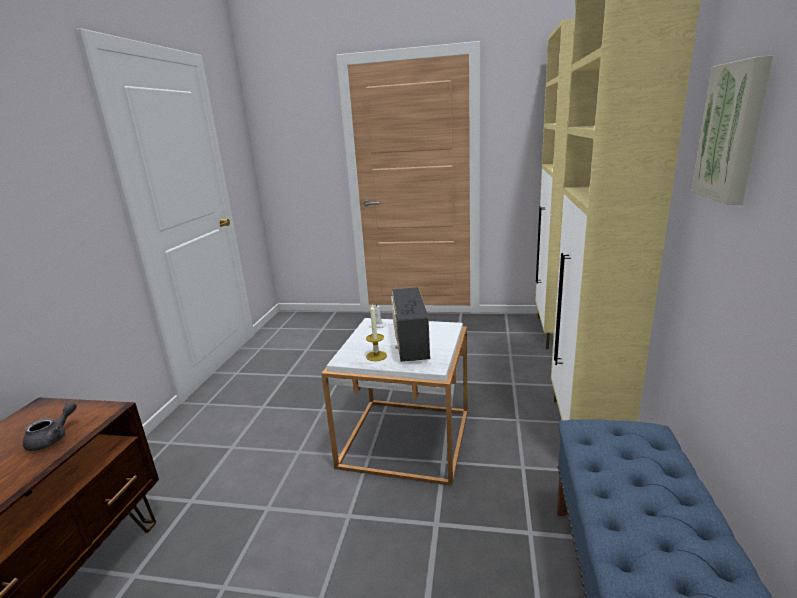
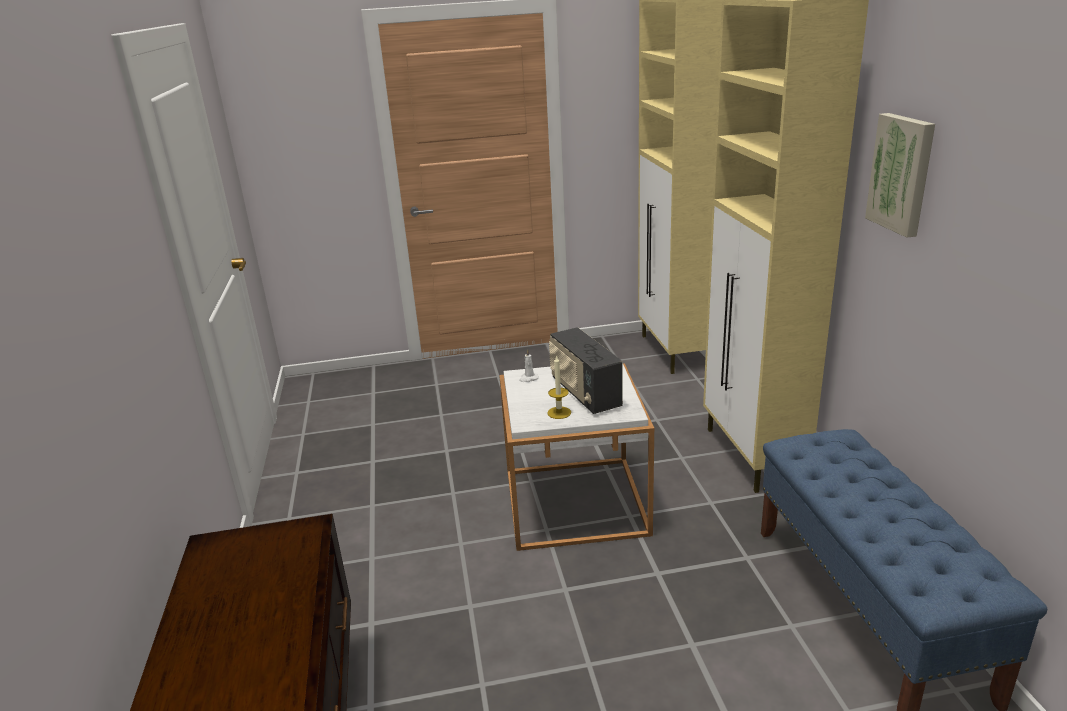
camera: 20 degrees left, 5 degrees up
(53, 438) = (282, 568): grey teapot -> none

